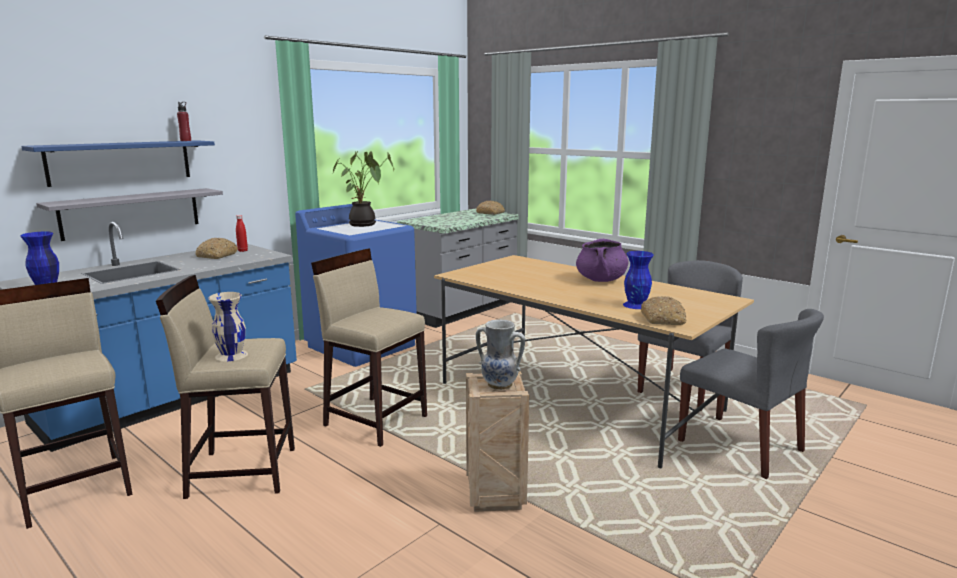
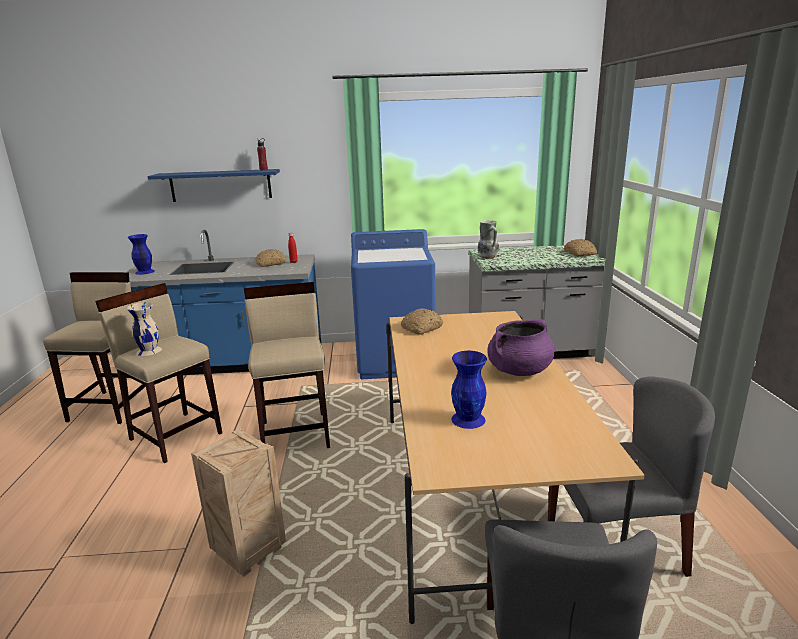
camera: 45 degrees right, 5 degrees up
(131, 213) = (228, 223): grey shelf -> none
(364, 225) = (398, 252): potted plant -> none
(499, 385) = (229, 452): vase -> vase (487, 257)
(663, 319) = (444, 452): bread -> bread (421, 328)

